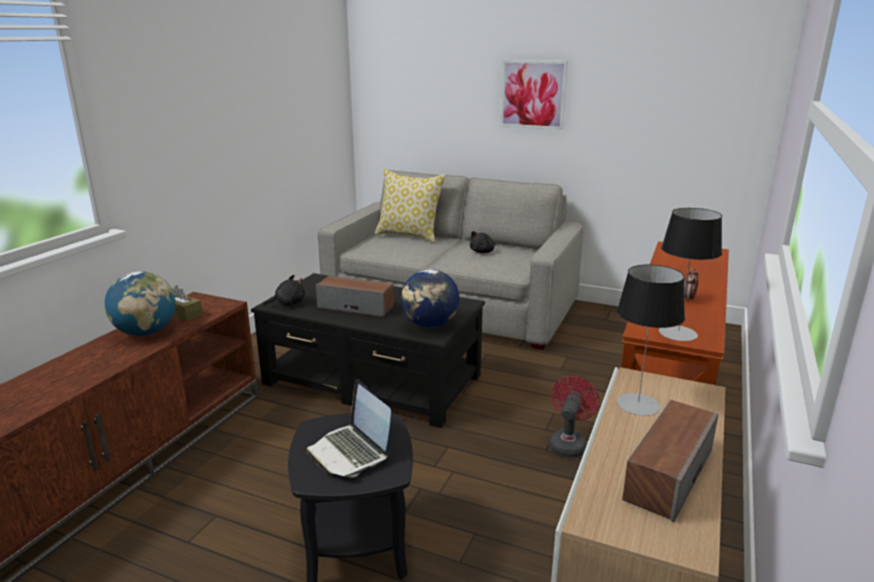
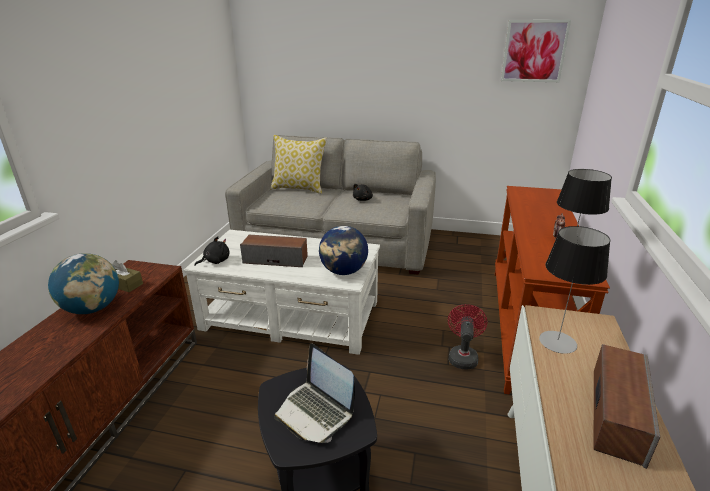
camera: 10 degrees left, 5 degrees up
(373, 380) = (291, 316): black coffee table -> white coffee table
(533, 94) = (392, 69): picture -> picture (534, 51)

